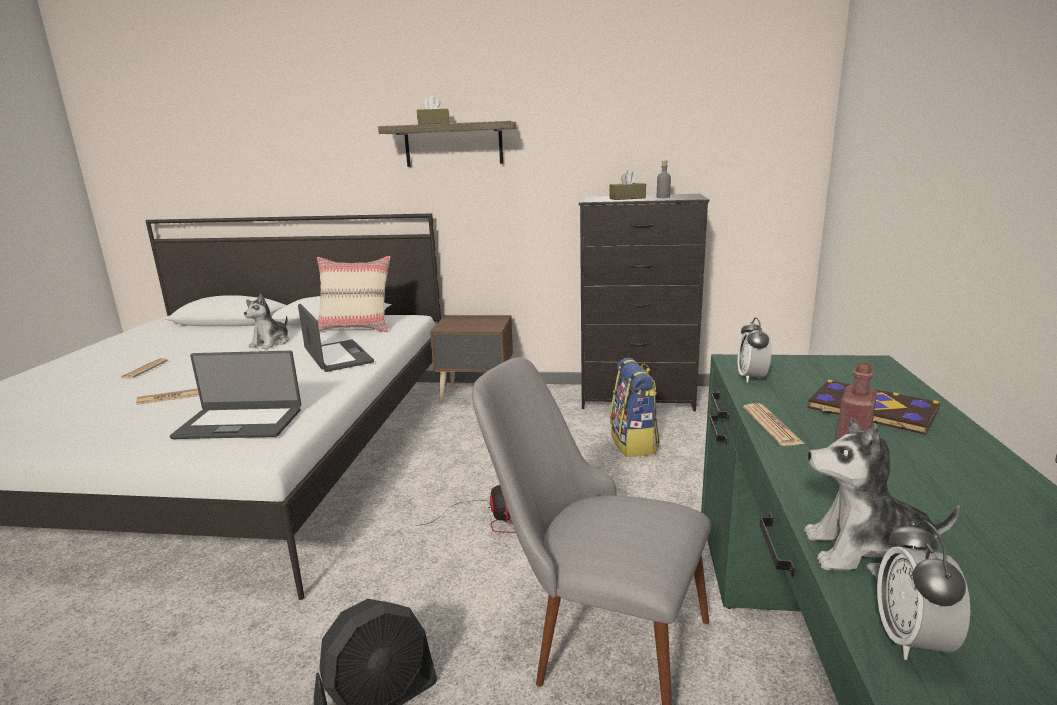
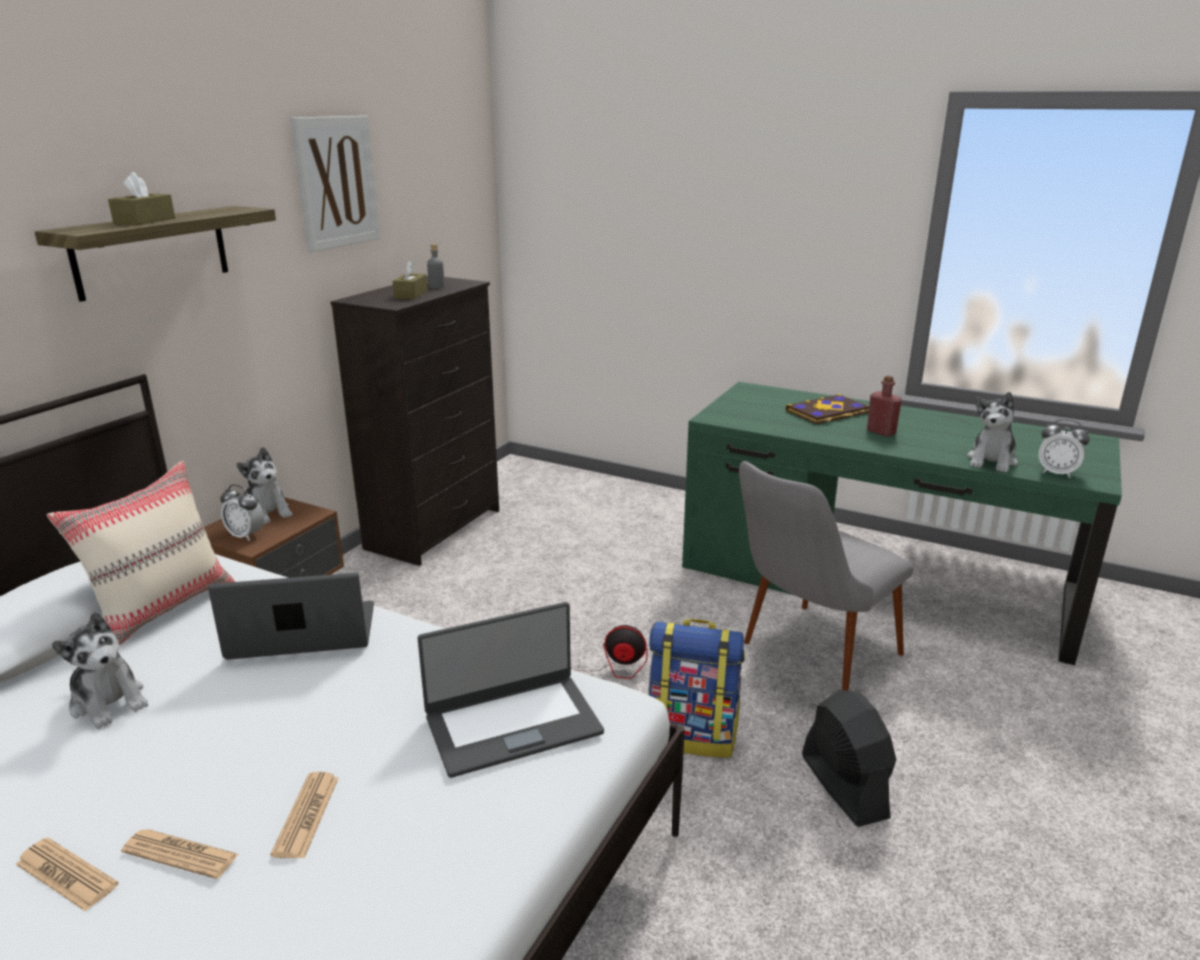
camera: 70 degrees left, 5 degrees up
(240, 423) = (512, 723): laptop -> laptop turned 45 degrees clockwise
(485, 320) = (267, 512): none -> plush toy
(611, 109) = (337, 182): none -> picture
(634, 443) = (531, 559): backpack -> backpack (693, 735)
(751, 378) = (752, 423): alarm clock -> alarm clock (246, 535)
(772, 425) = (838, 439): newspaper -> newspaper (180, 854)

